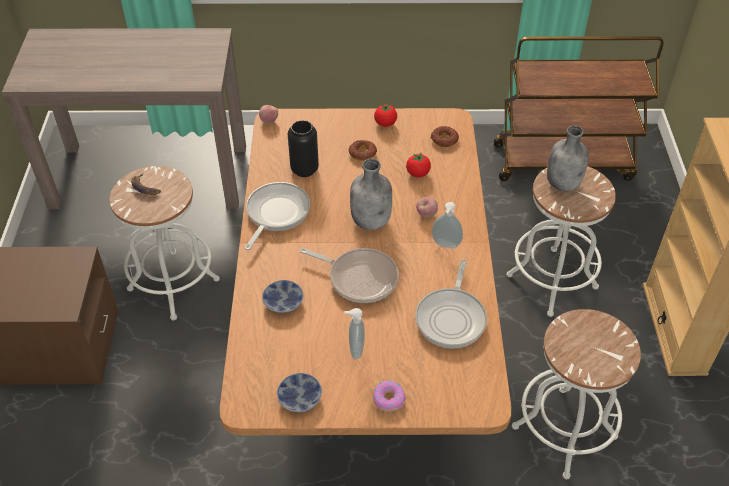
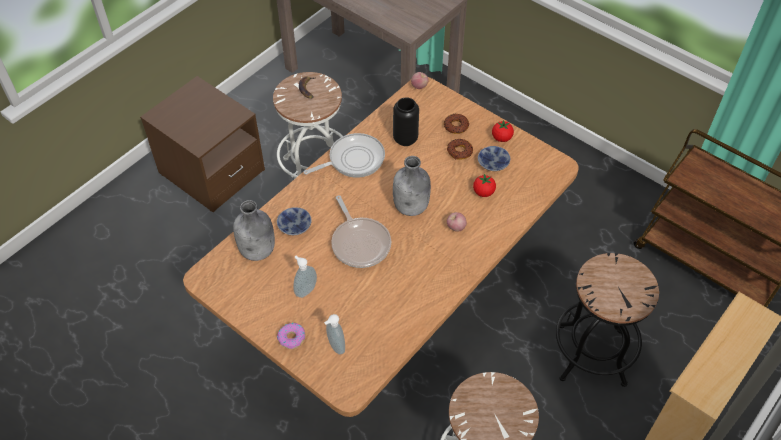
camera: 40 degrees right, 5 degrees up
(299, 396) = (241, 295): bowl -> bowl (493, 162)
(444, 140) = (533, 178): donut -> donut (455, 126)
(445, 245) = (444, 260): soap dispenser -> soap dispenser (335, 347)
(451, 317) = (391, 314): frying pan -> none
(552, 281) = (591, 354): white stool -> black stool
(563, 183) = (614, 274): grey bottle -> grey bottle (258, 250)

